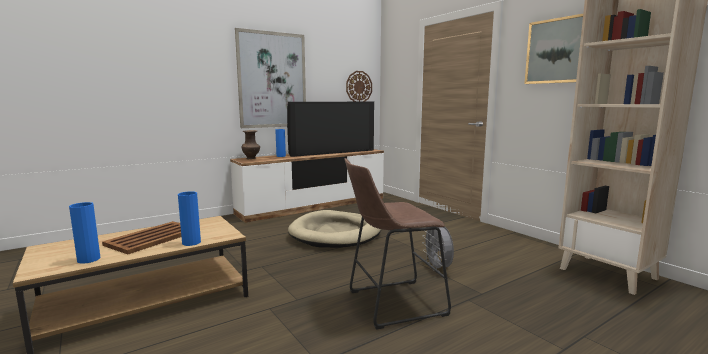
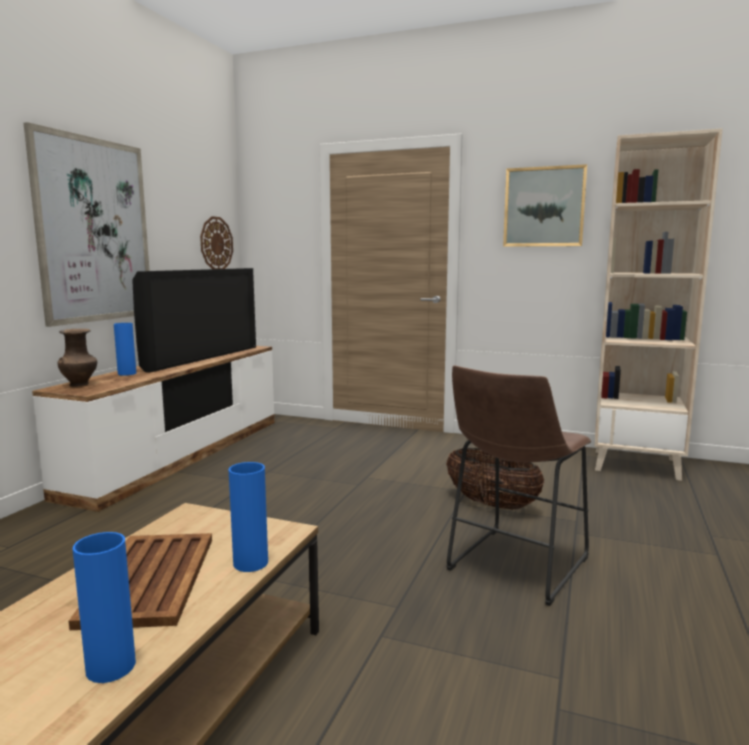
camera: 35 degrees left, 0 degrees up
(336, 233) = (291, 491): beige dog bed -> none
(438, 268) = (492, 504): grey fan -> basket

